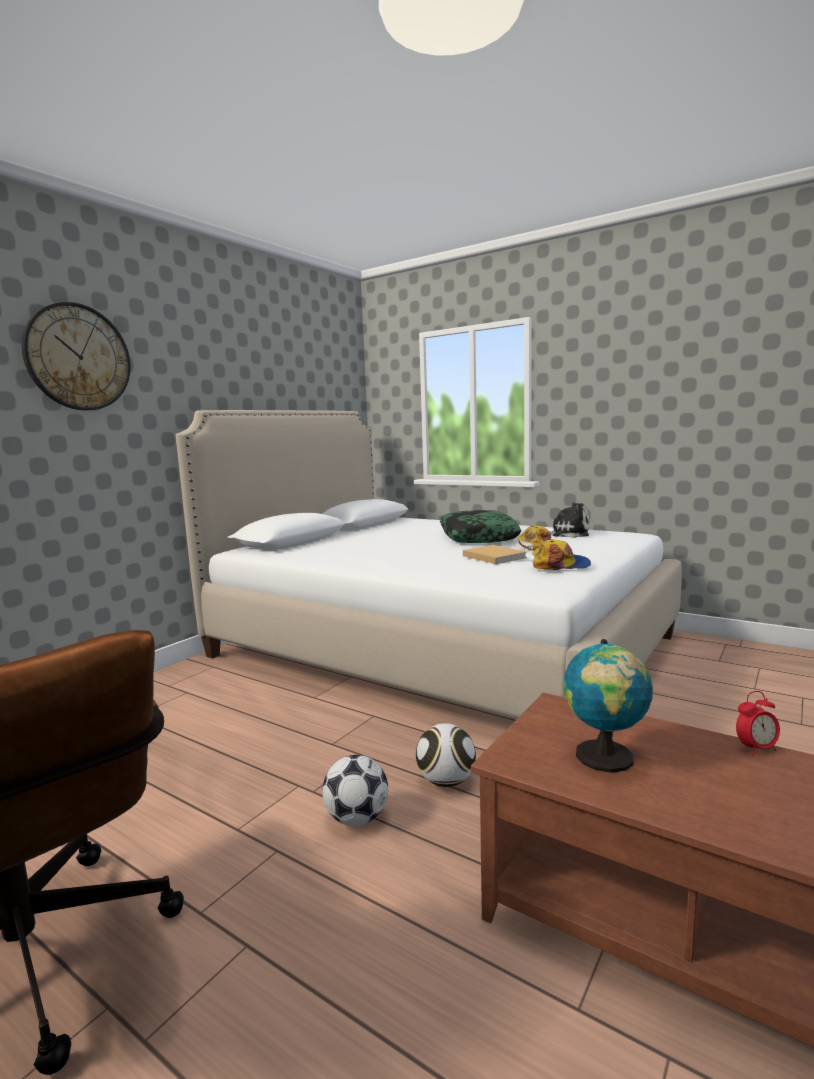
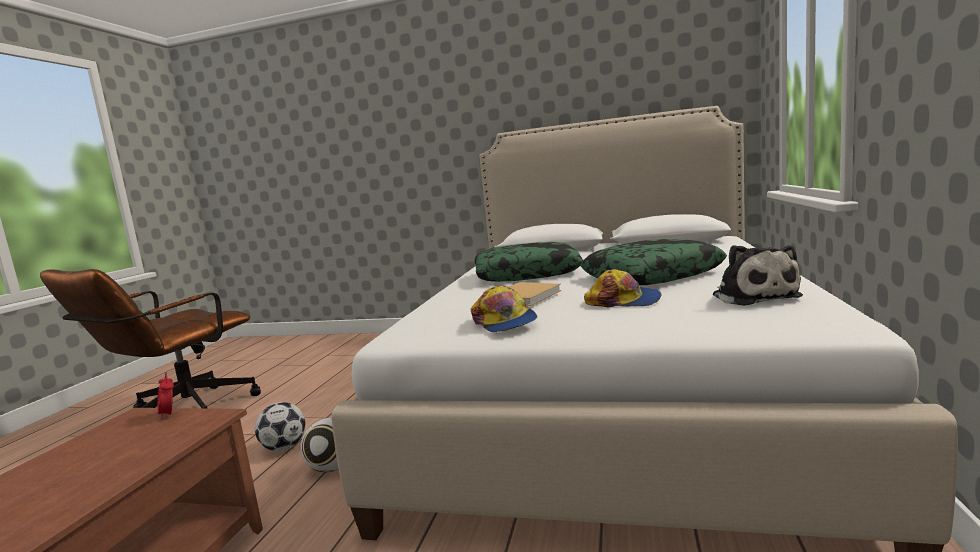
camera: 70 degrees right, 0 degrees up
(78, 357) = (418, 108): wall clock -> none
(392, 553) = (526, 274): none -> pillow
(606, 759) = (104, 447): globe -> none
(756, 749) = (60, 518): alarm clock -> alarm clock (169, 415)

